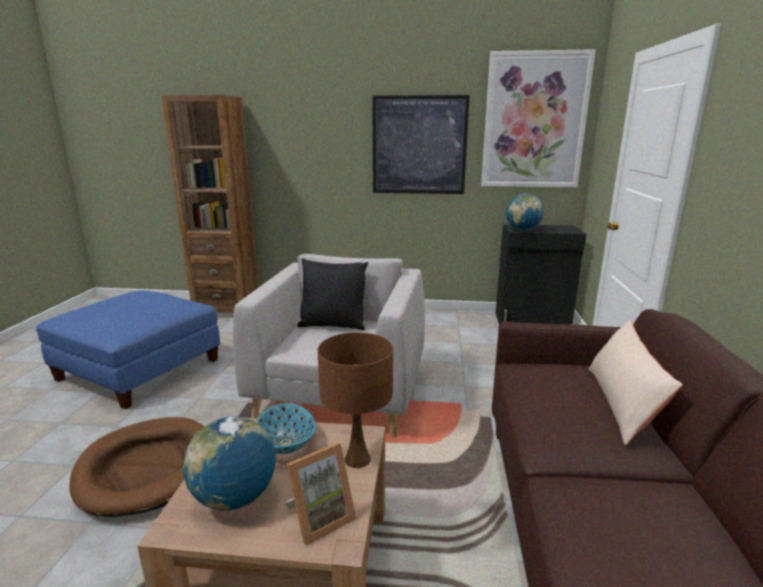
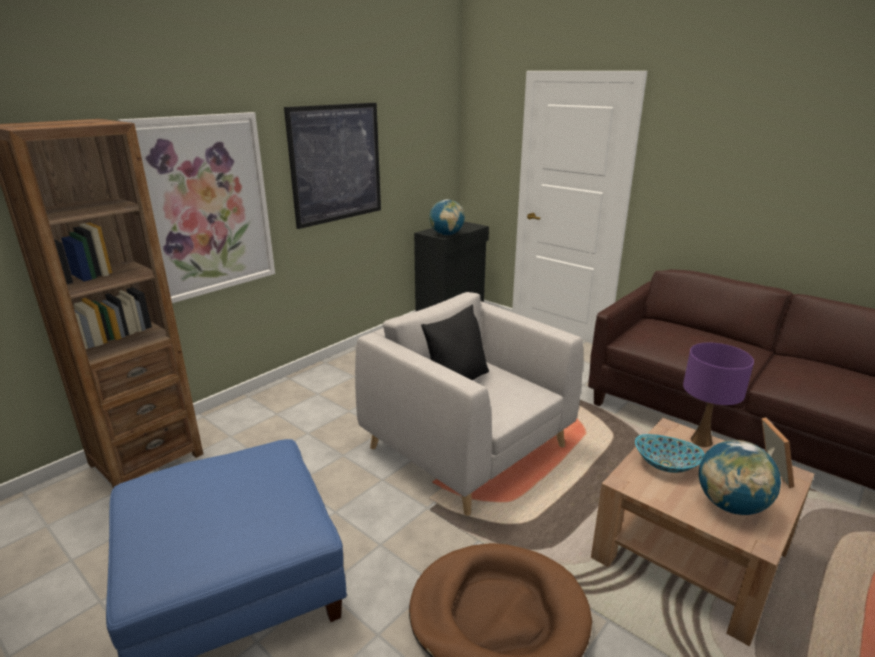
camera: 55 degrees left, 5 degrees up
(357, 459) = (701, 440): brown table lamp -> purple table lamp
(534, 121) = (423, 126): picture -> picture (205, 206)
(622, 403) = (702, 333): beige pillow -> none

